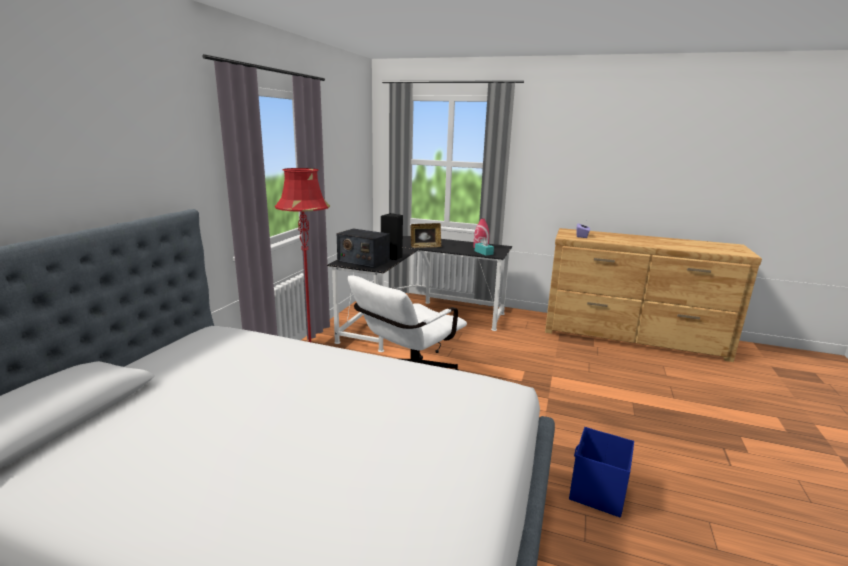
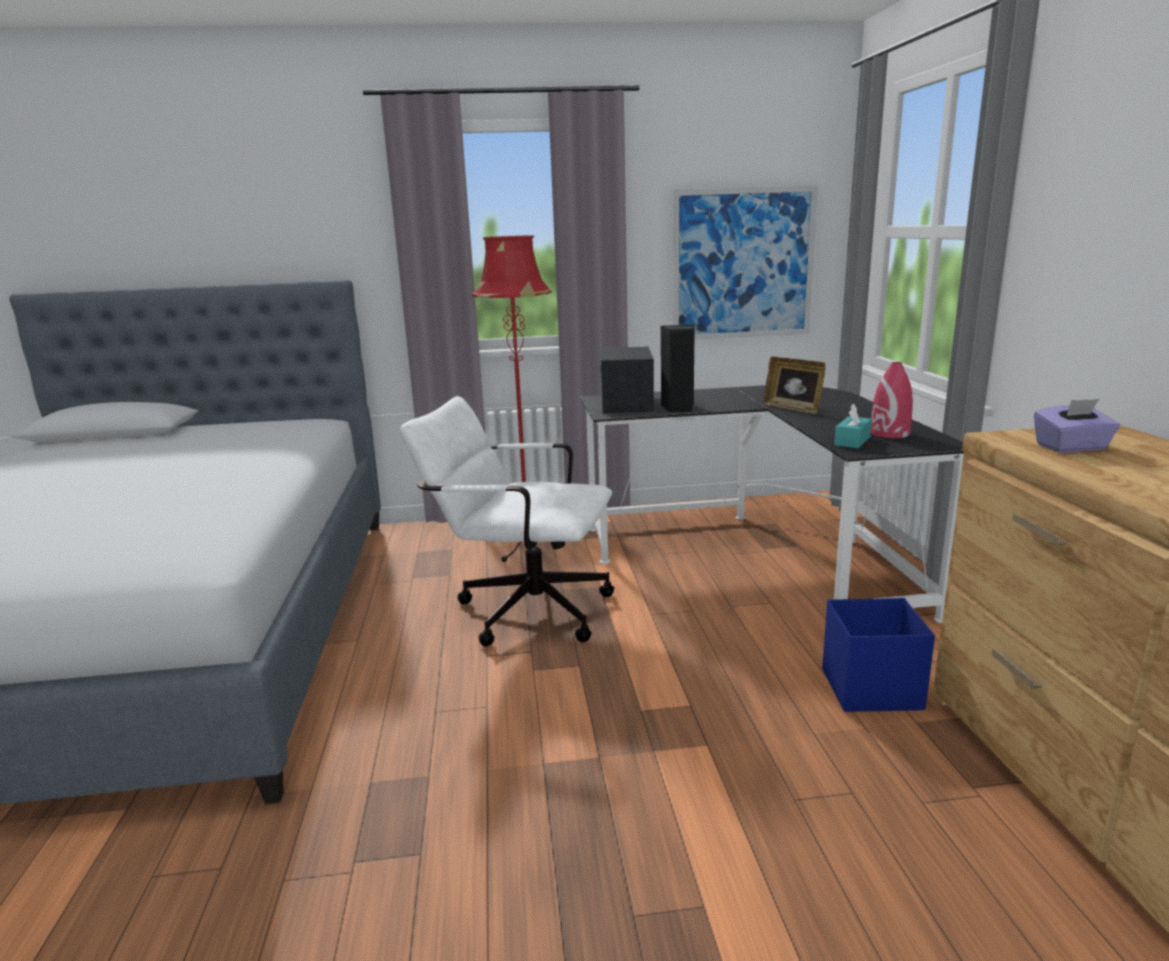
camera: 65 degrees right, 0 degrees up
(348, 178) = (743, 264): none -> picture
(597, 492) = (287, 876): blue storage box -> blue storage box (869, 689)

